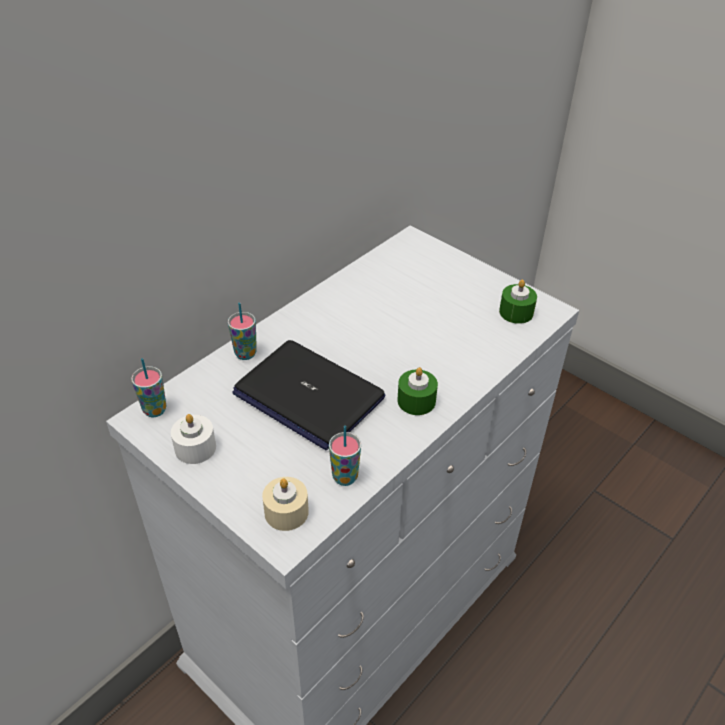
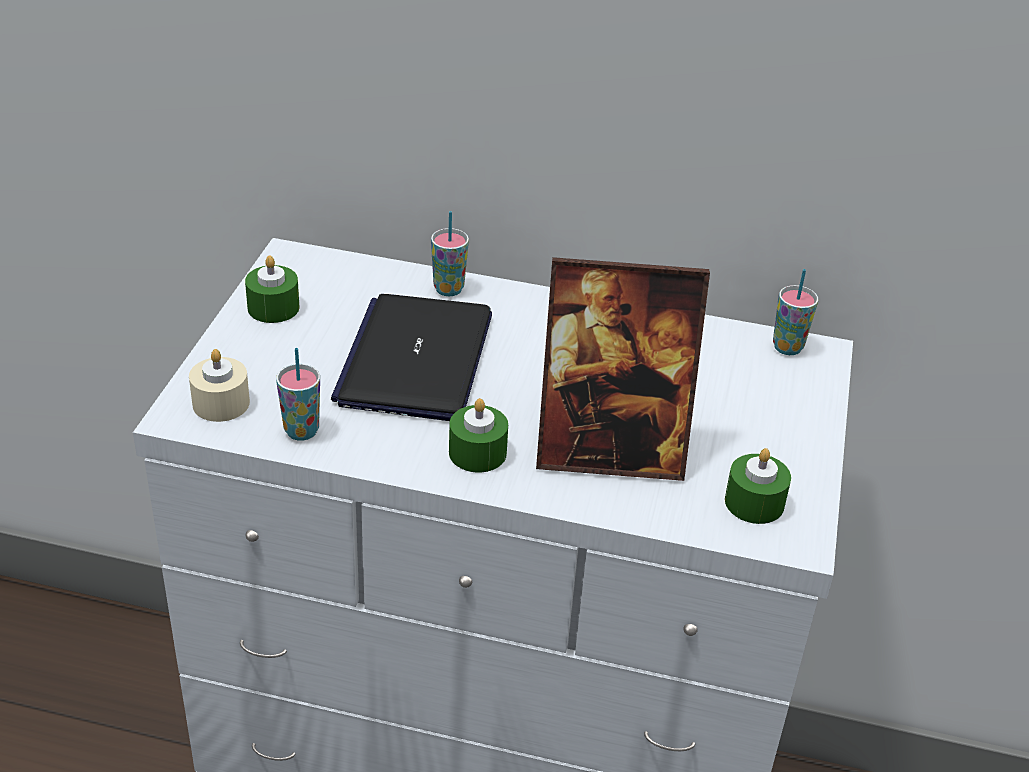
camera: 60 degrees right, 5 degrees down
(155, 410) = (309, 261): cup -> cup (787, 347)
(195, 448) = (273, 307): white candle -> green candle
(447, 347) = (610, 452): none -> picture frame

